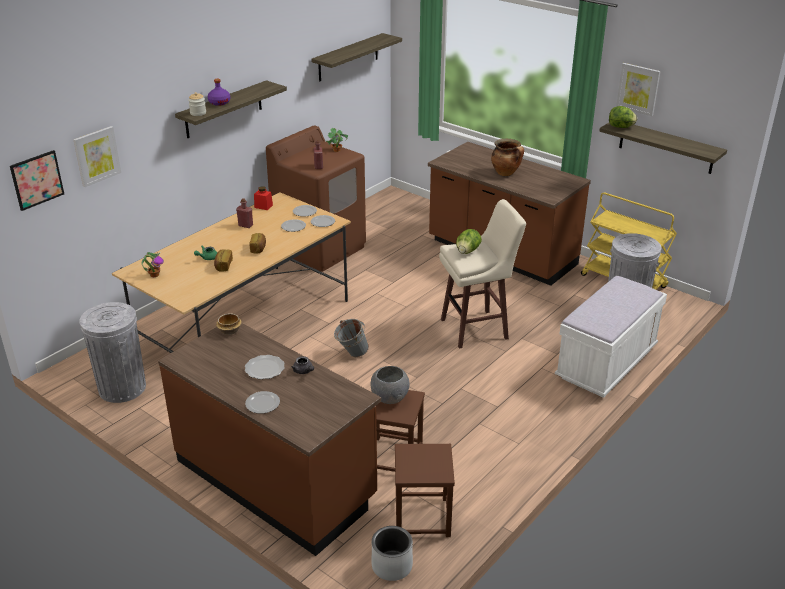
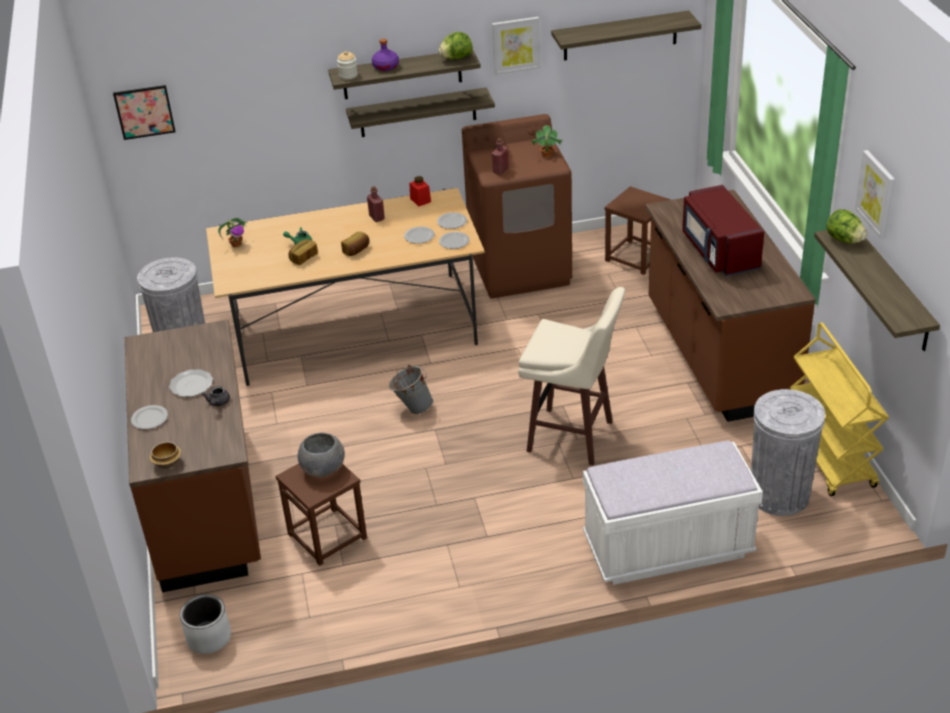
camera: 40 degrees right, 5 degrees up
(97, 156) = (219, 99): picture -> picture (516, 45)
(229, 331) = (209, 333): bowl -> bowl (167, 463)
(235, 140) = (418, 112): none -> shelf
(422, 517) = (283, 609): brown stool -> brown stool (636, 257)
(467, 251) = (556, 337): lettuce -> lettuce (456, 58)
(506, 173) = (719, 251): cooking pot -> red microwave

